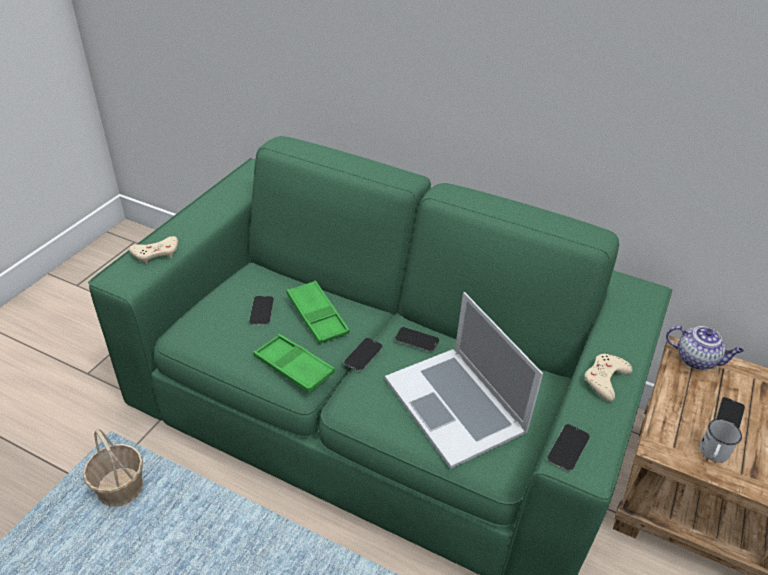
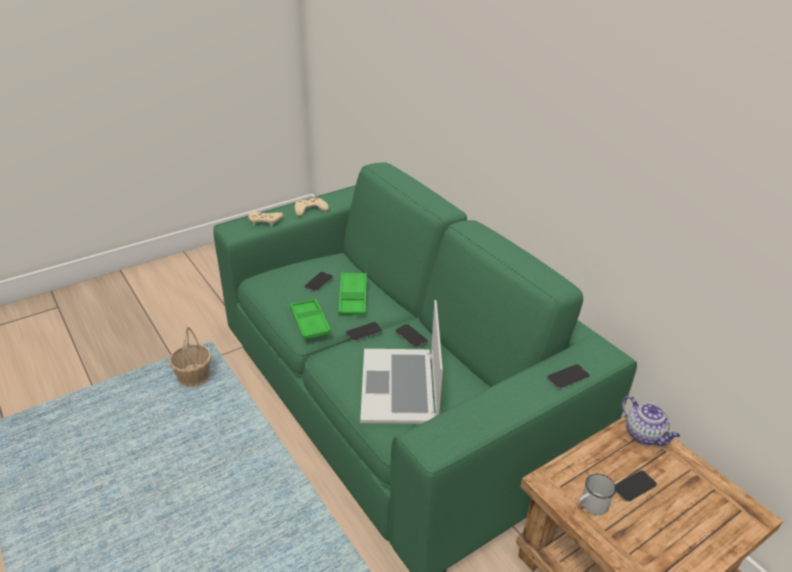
camera: 30 degrees right, 5 degrees down
(568, 448) = (430, 430): phone -> phone (568, 377)
(605, 379) = (506, 399): beige game controller -> beige game controller (310, 209)

